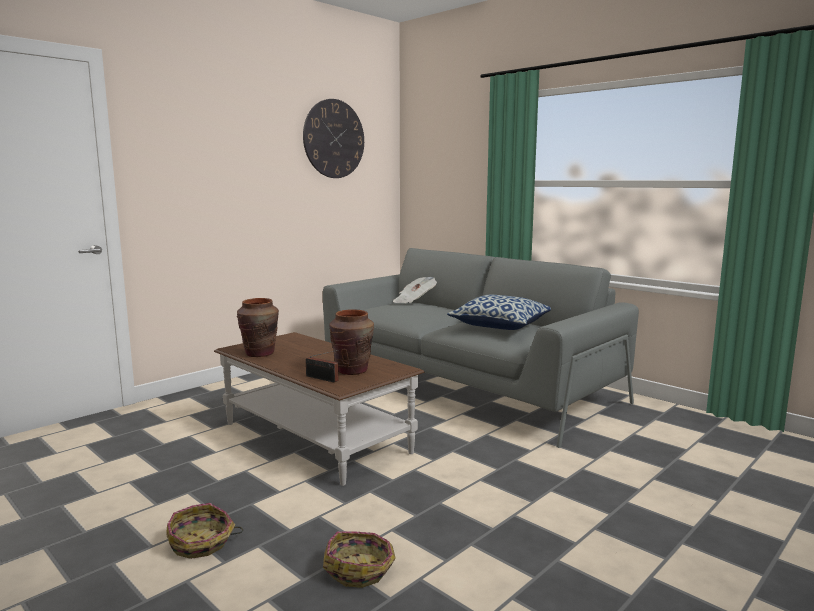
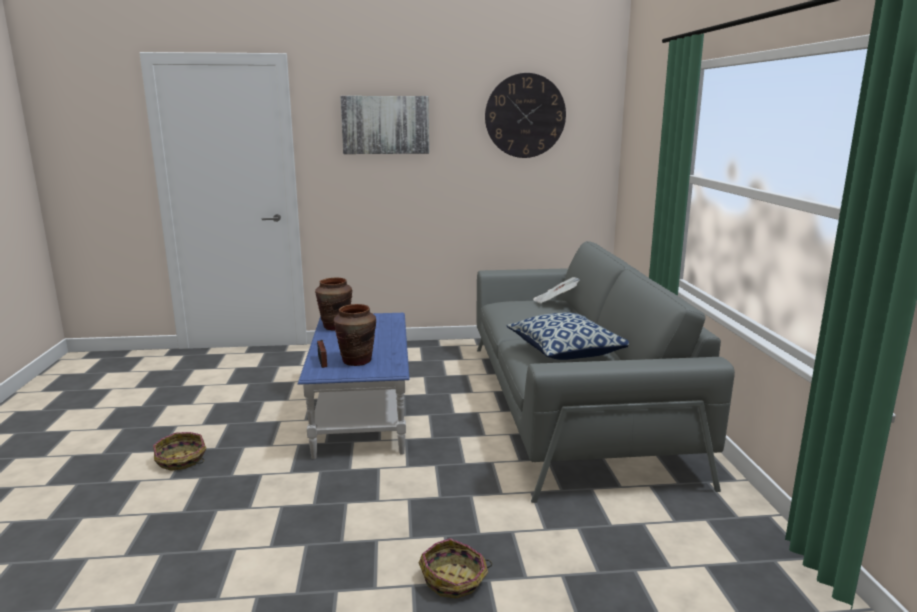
camera: 40 degrees right, 5 degrees up
(214, 141) = (385, 125): none -> picture
(315, 437) = (362, 412): brown coffee table -> blue coffee table
(360, 569) = (218, 522): basket -> basket (454, 580)

